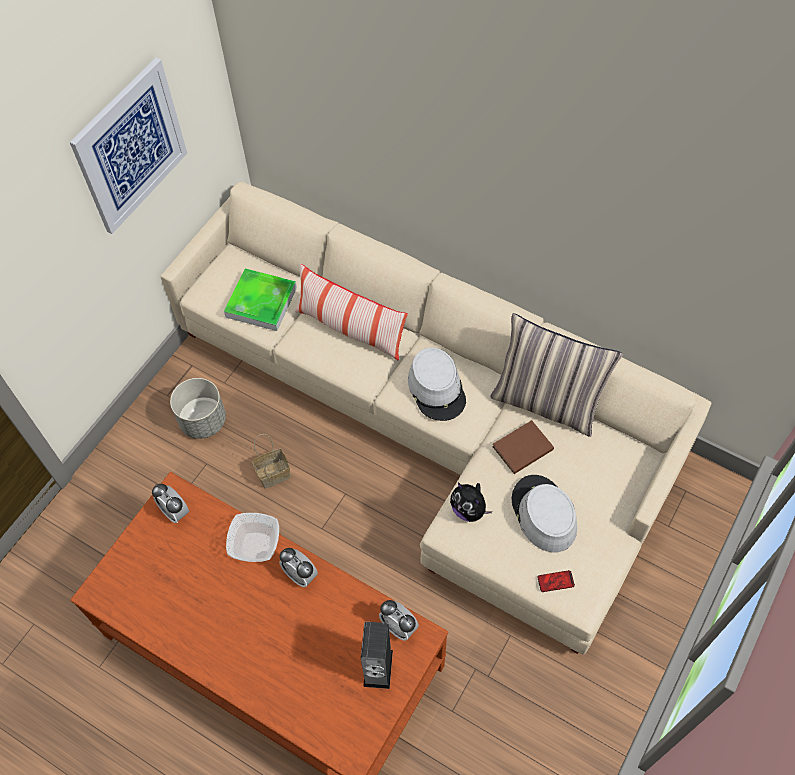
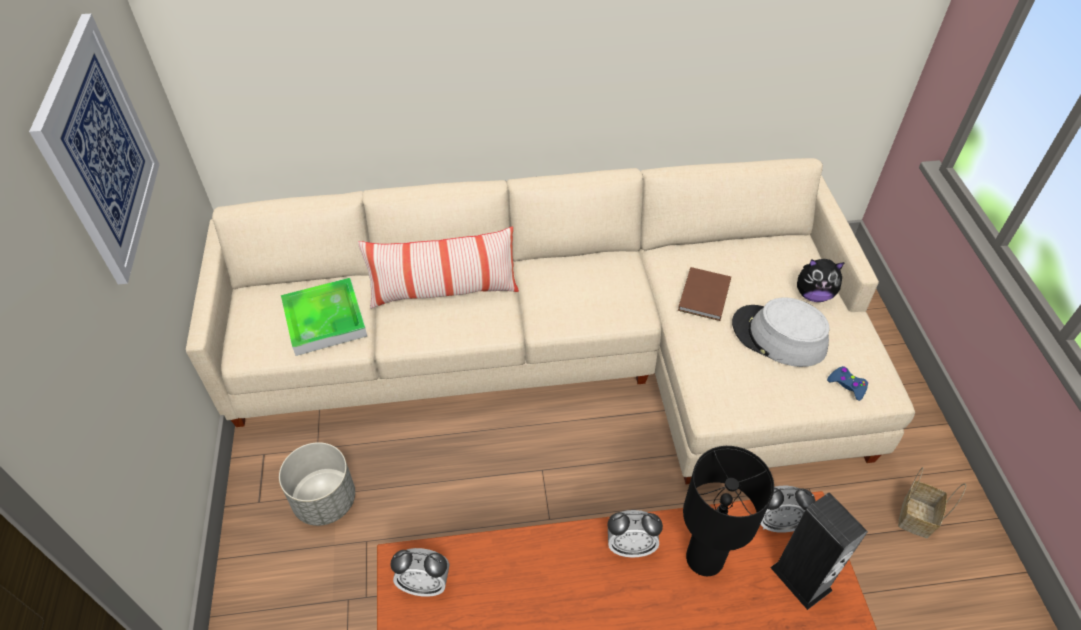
camera: 40 degrees left, 10 degrees down
(256, 547) = (555, 552): bowl -> none
(274, 473) = (451, 500): basket -> basket (915, 515)
(335, 613) = (705, 558): none -> black table lamp
(437, 389) = (579, 293): grey hat -> none
(469, 509) = (712, 377): plush toy -> plush toy (813, 294)
(547, 402) = (683, 249): pillow -> none
(555, 581) = (847, 385): phone -> blue game controller

